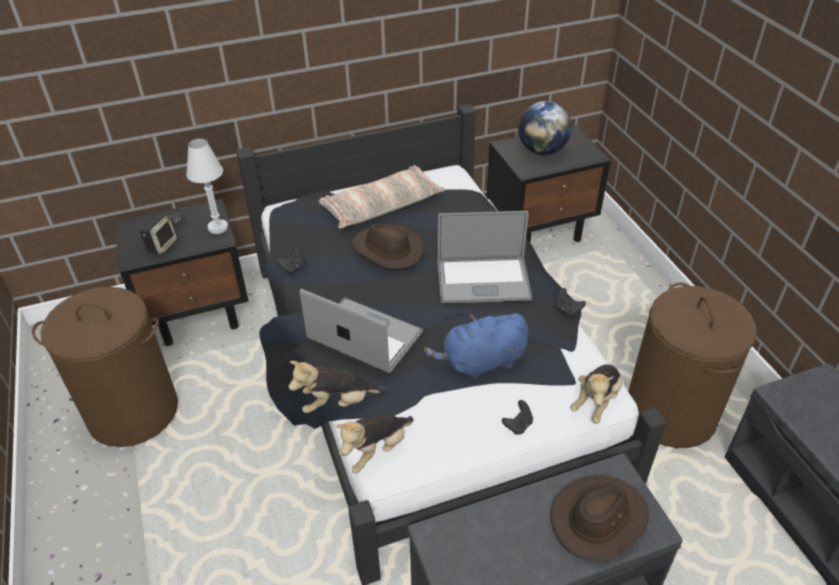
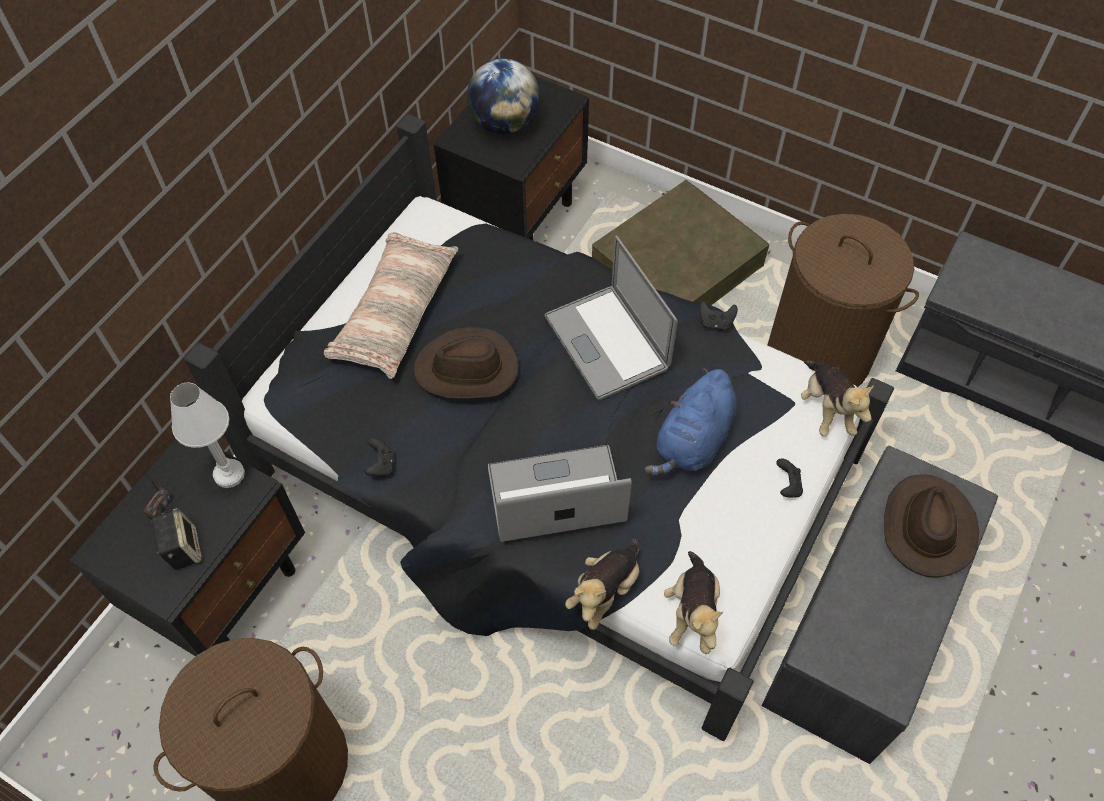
camera: 40 degrees left, 15 degrees up
(483, 280) = (606, 342): laptop -> laptop turned 105 degrees clockwise
(617, 307) = (677, 266): none -> brown storage box

